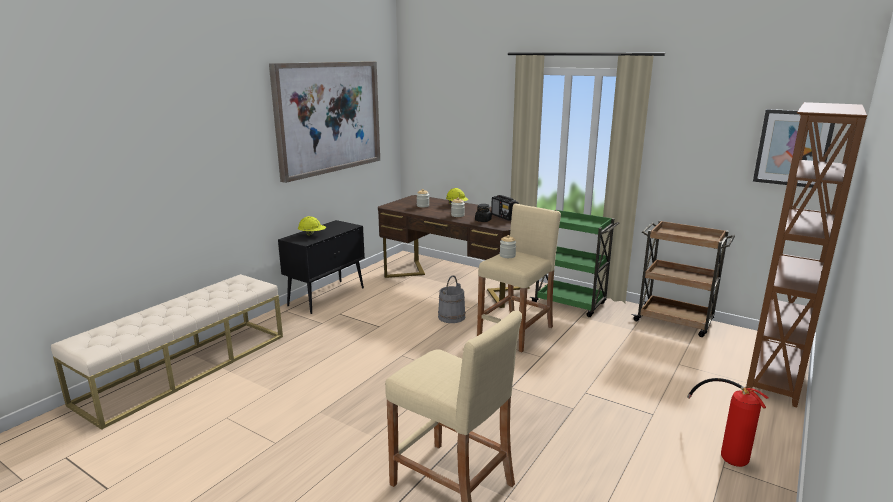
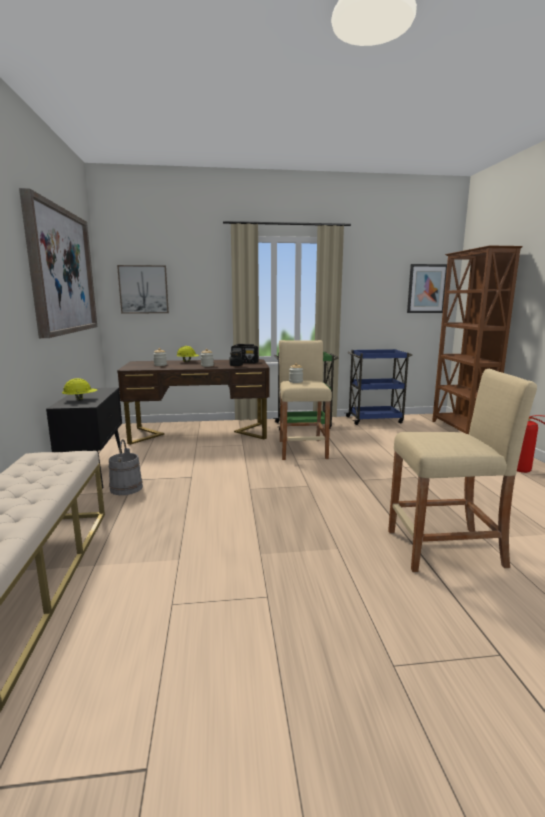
camera: 40 degrees left, 5 degrees down
(435, 122) = (143, 289): none -> picture
(451, 317) = (240, 454): grey bucket -> grey bucket (126, 488)
(675, 321) = (375, 419): brown cart -> blue cart

